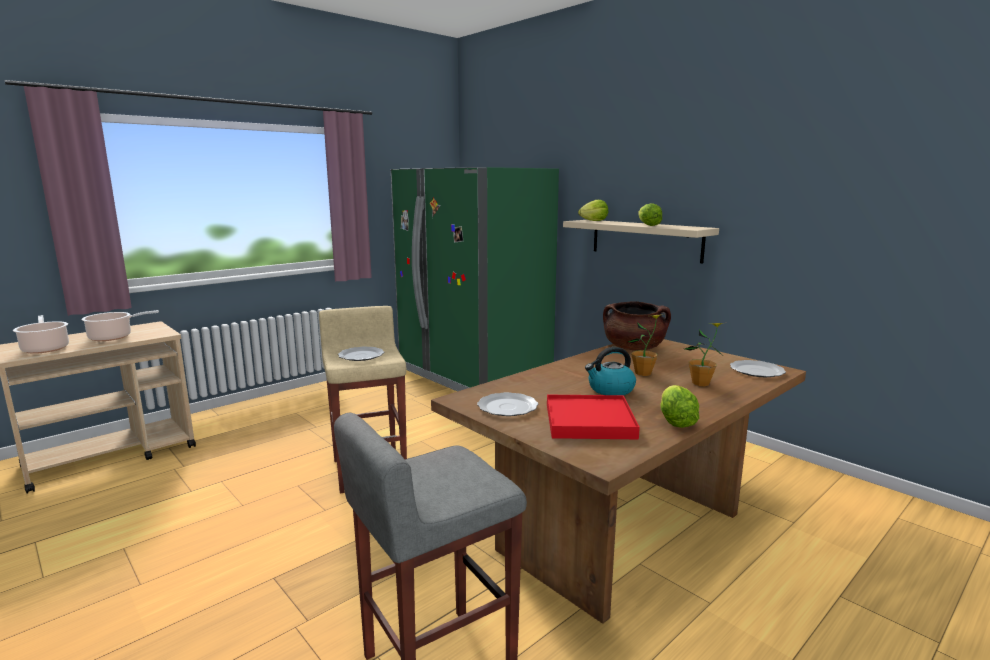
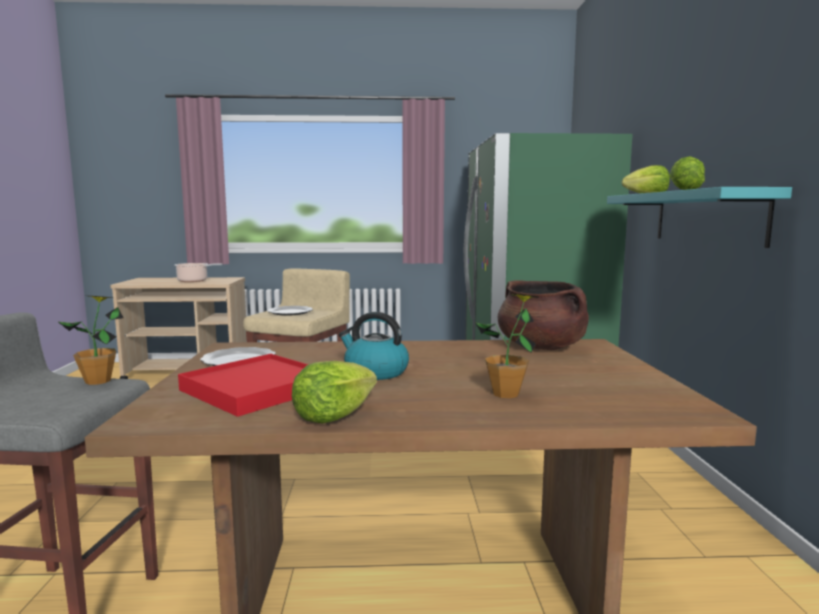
camera: 40 degrees right, 5 degrees down
(45, 348) = (150, 281): cooking pot -> none
(643, 373) = (467, 368): potted plant -> potted plant (98, 381)
(645, 240) = (707, 217): beige shelf -> turquoise shelf
(757, 371) = (651, 404): plate -> none

